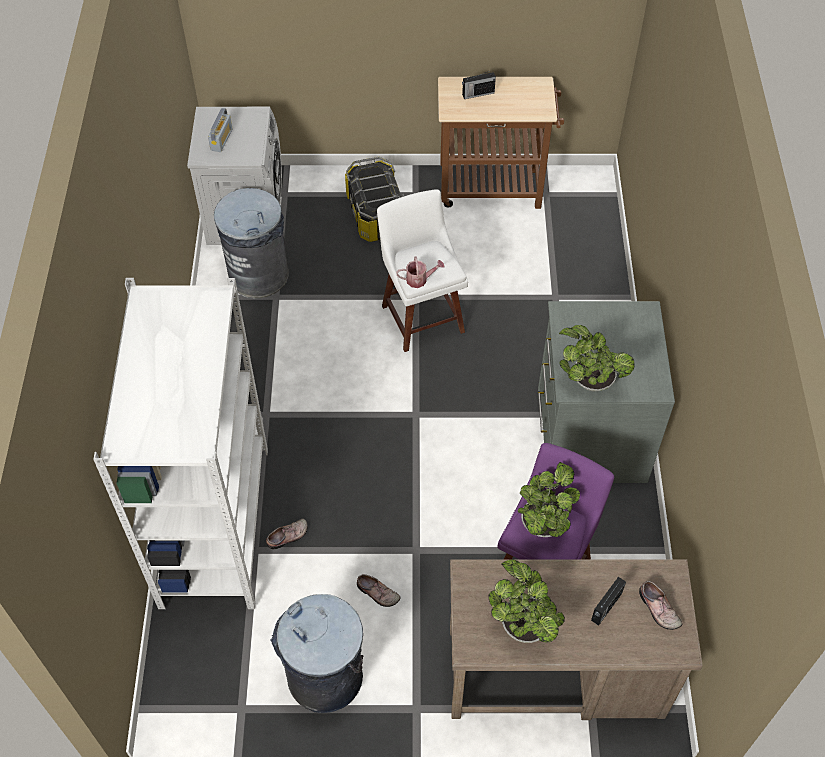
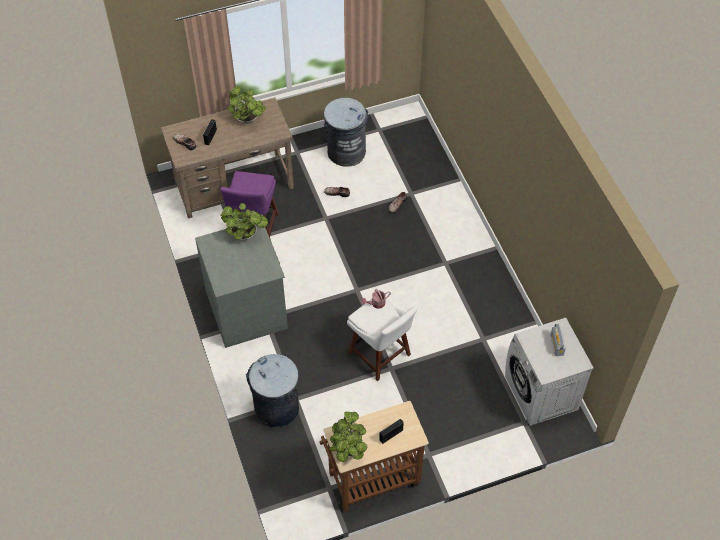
camera: 160 degrees right, 0 degrees up
(215, 525) = (438, 198): white bookcase -> none
(259, 274) = (503, 351): grey trash can -> grey trash can (276, 408)
(376, 214) = (449, 426): storage box -> none
(543, 521) = (254, 188): potted plant -> potted plant (348, 450)

